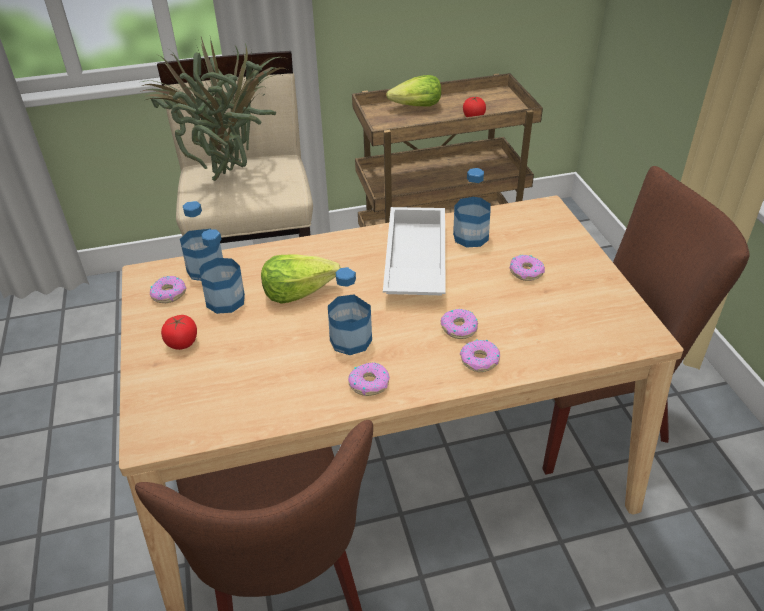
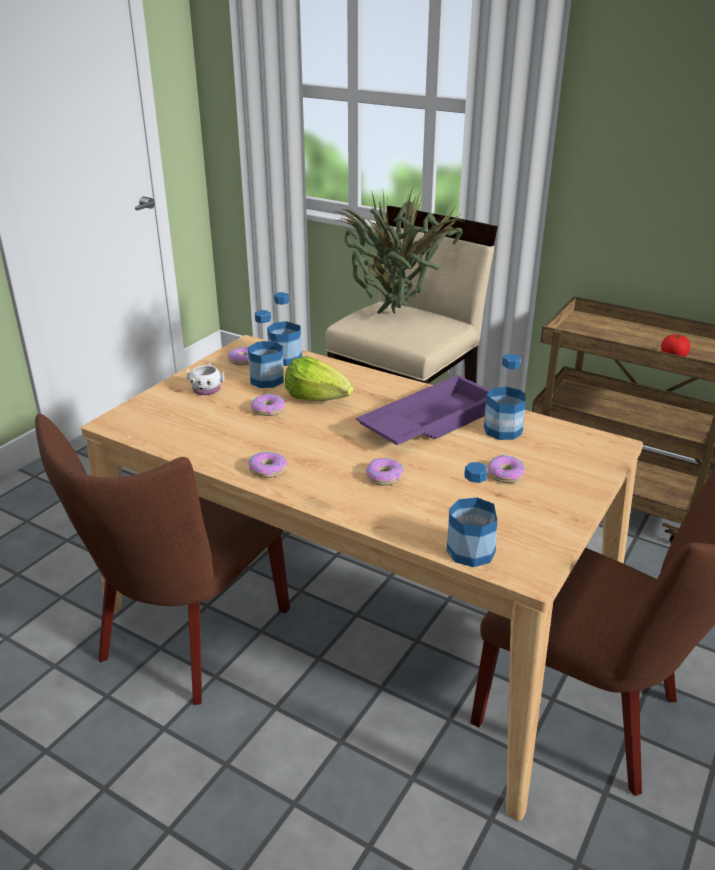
camera: 45 degrees right, 10 degrees down
(182, 342) = (207, 388): tomato -> white mug
(351, 340) = (300, 441): bottle -> bottle (471, 551)
(413, 261) = (428, 421): white tray -> purple tray
(416, 107) = (629, 330): lettuce -> none
(480, 360) = (362, 503): donut -> donut (268, 410)

